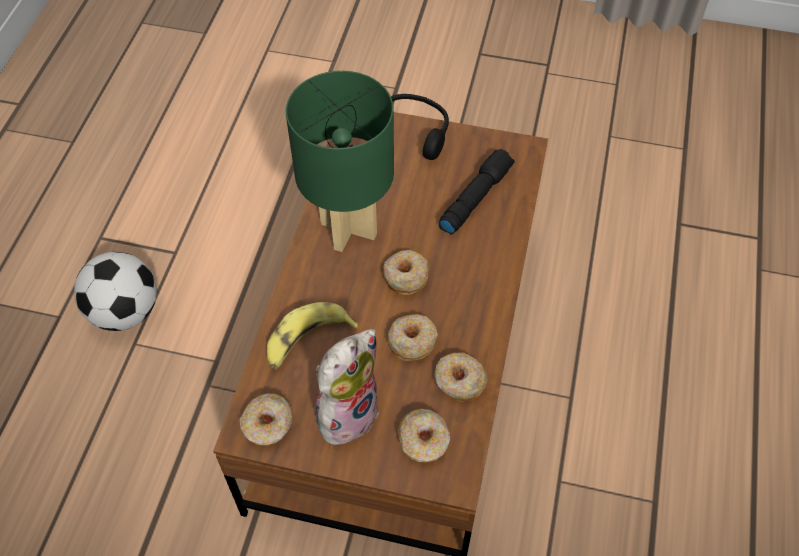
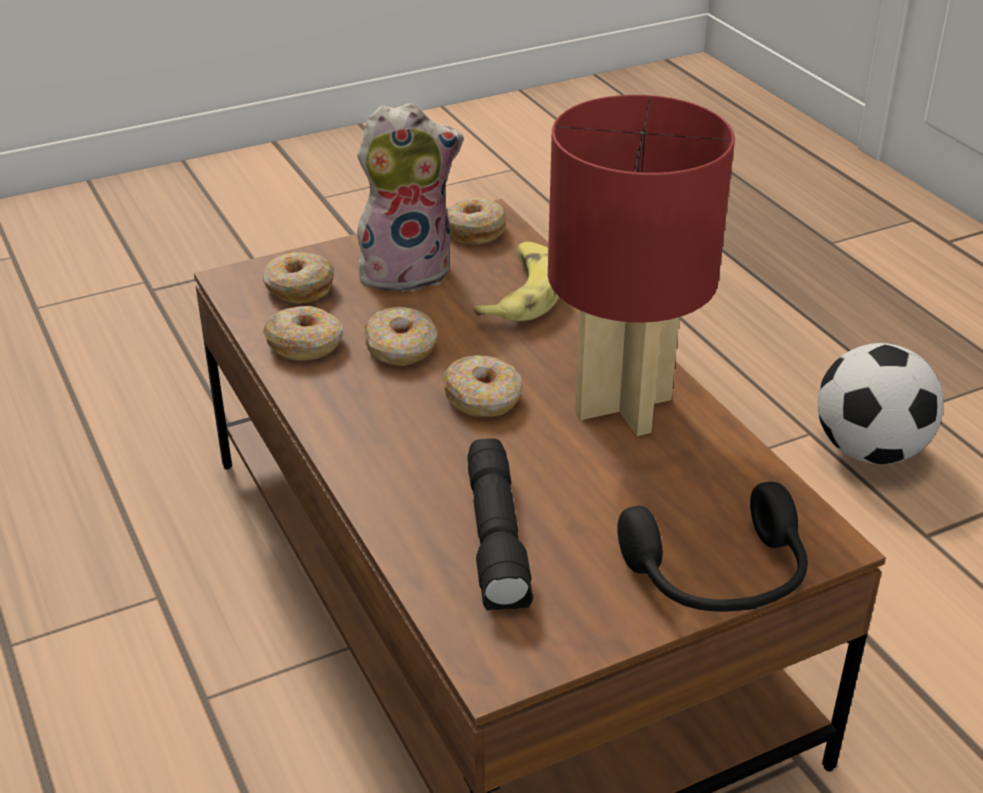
camera: 140 degrees right, 20 degrees down
(346, 411) = (407, 270): plush toy -> plush toy turned 105 degrees counterclockwise
(348, 230) = (621, 405): green table lamp -> red table lamp

